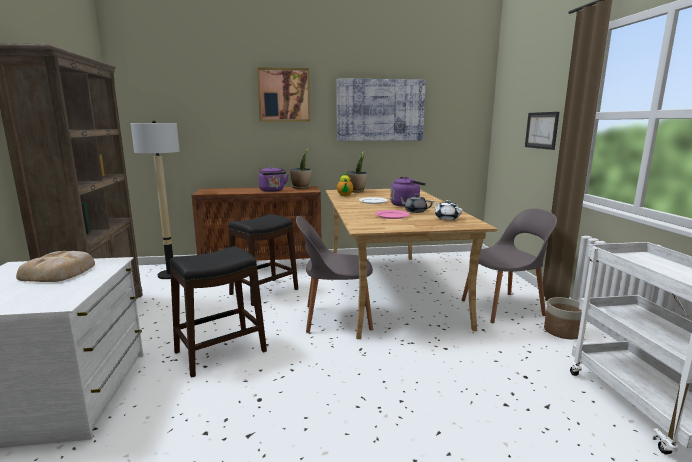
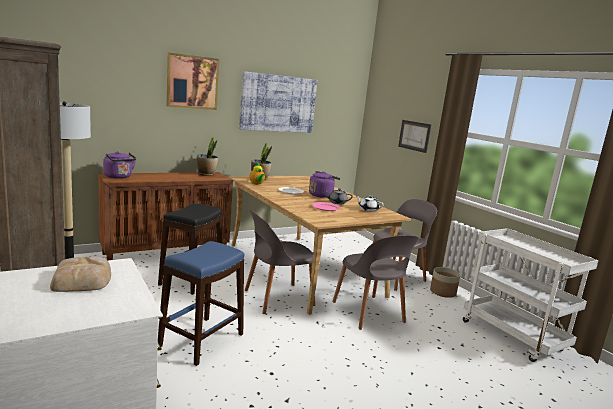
camera: 25 degrees left, 0 degrees up
(220, 351) = (201, 340): black stool -> blue stool
(272, 191) = (184, 178): purple kettle -> purple kettle (119, 177)
(434, 346) = (368, 313): none -> grey chair

